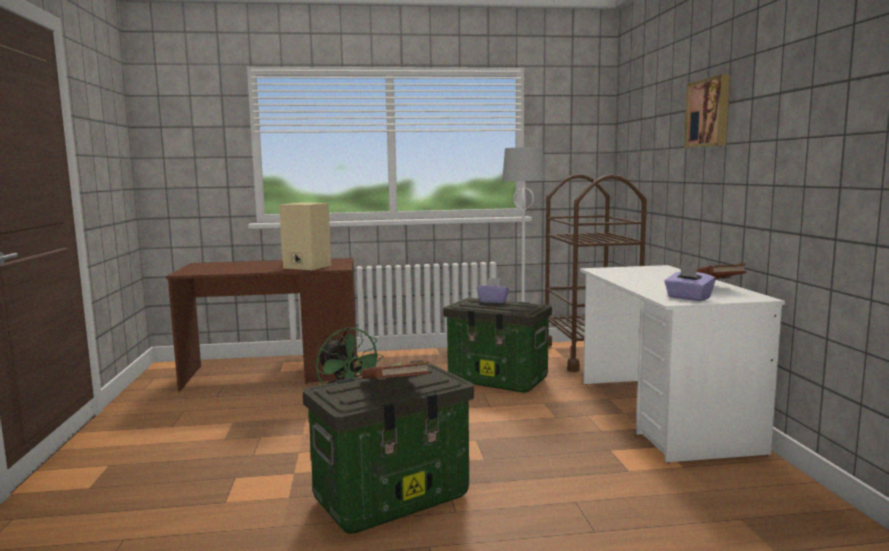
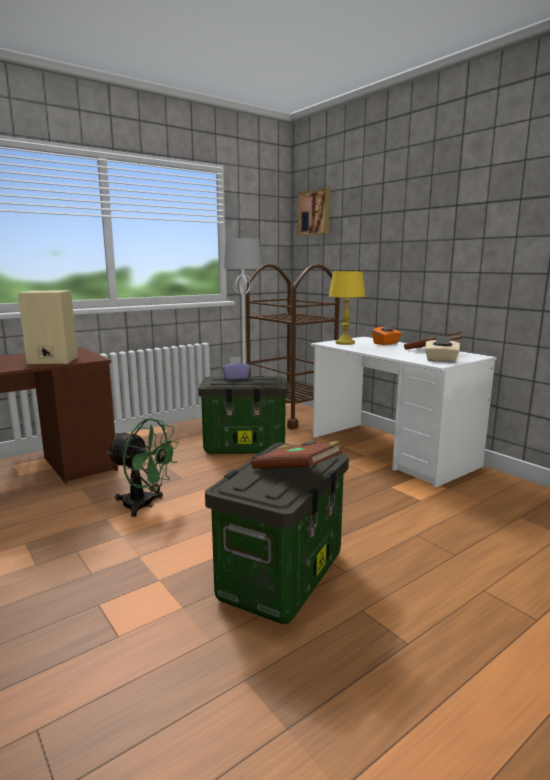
camera: 30 degrees left, 5 degrees up
(620, 270) = (344, 343): none -> yellow table lamp
(672, 274) = (386, 343): none -> orange tissue box
(688, 298) = (441, 360): purple tissue box -> beige tissue box
(709, 113) = (409, 215): picture -> picture (315, 213)

